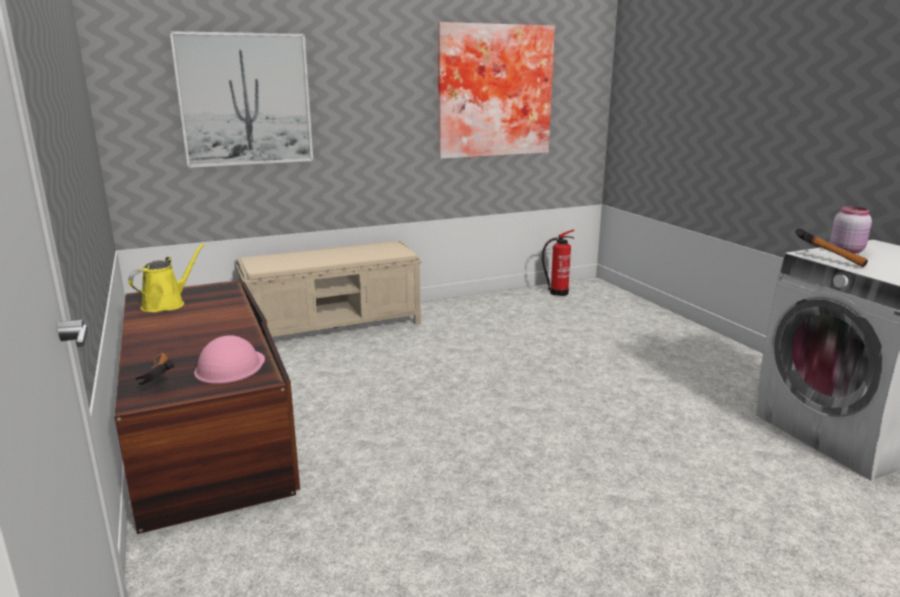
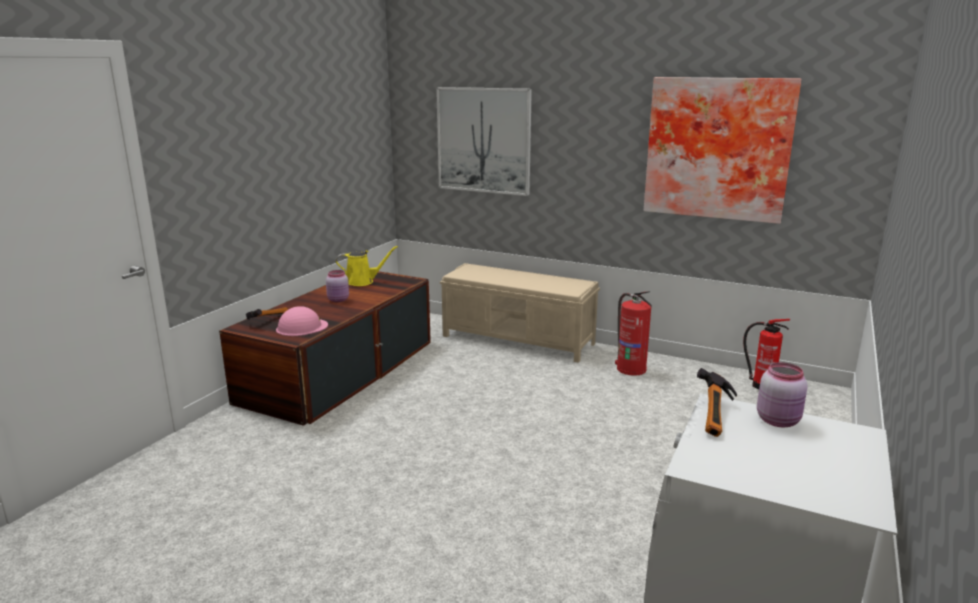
camera: 50 degrees right, 0 degrees up
(193, 328) = (338, 300): none -> pink jar
(464, 313) = (630, 368): none -> fire extinguisher

